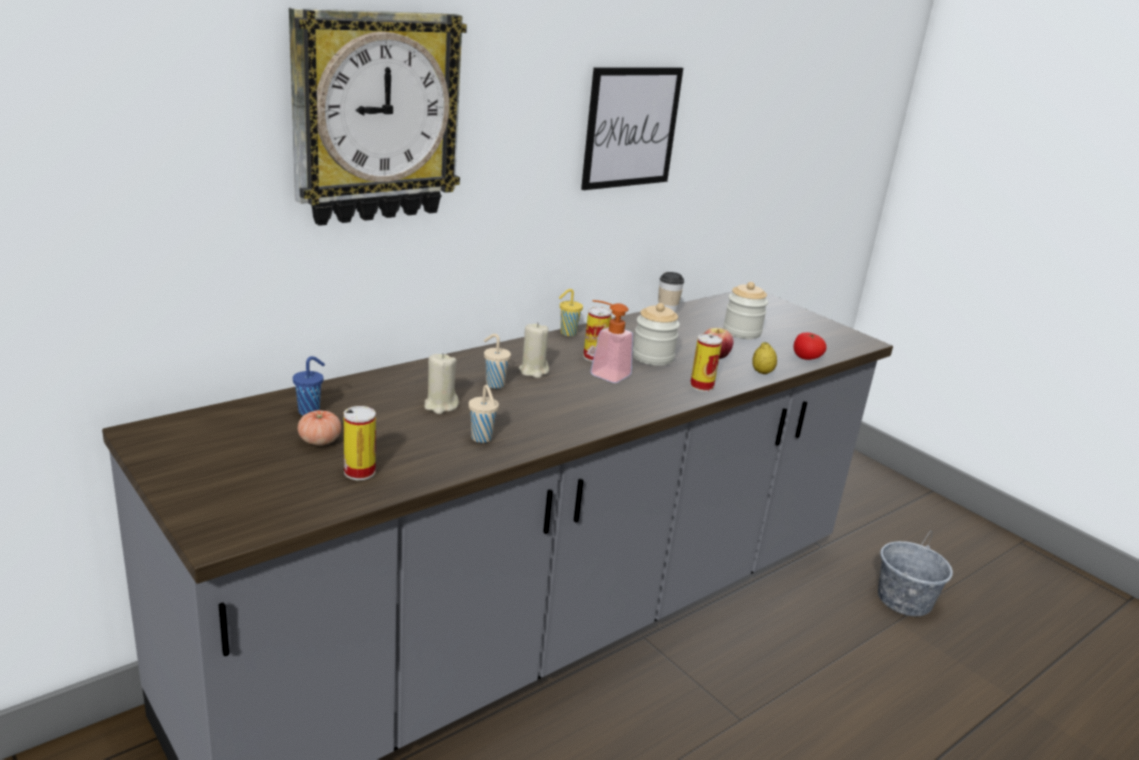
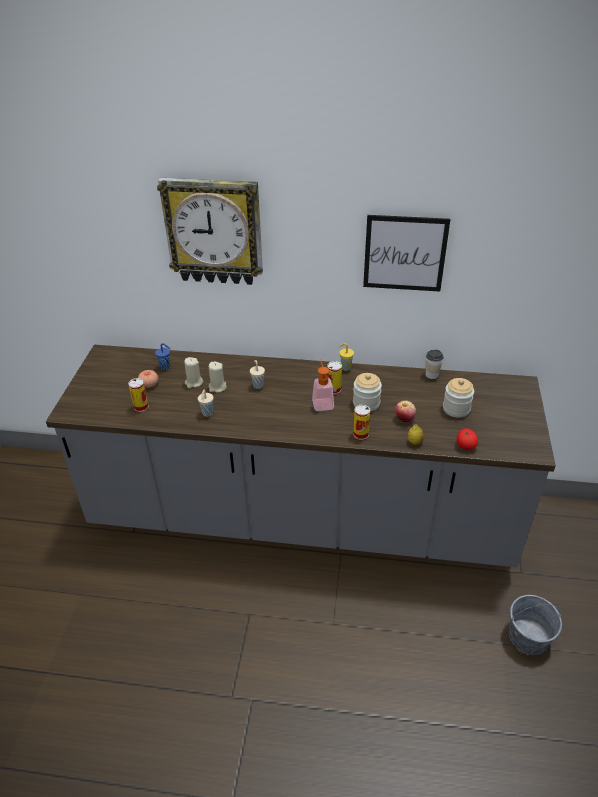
camera: 50 degrees right, 15 degrees up
(533, 371) = (289, 385): beige candle -> beige candle (194, 382)

